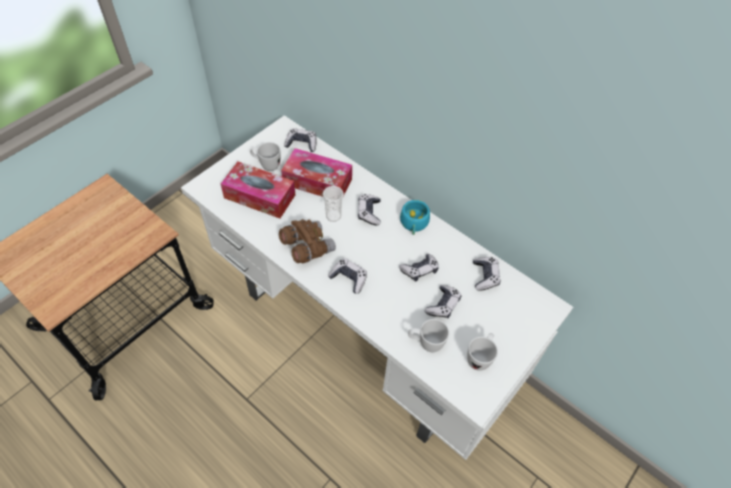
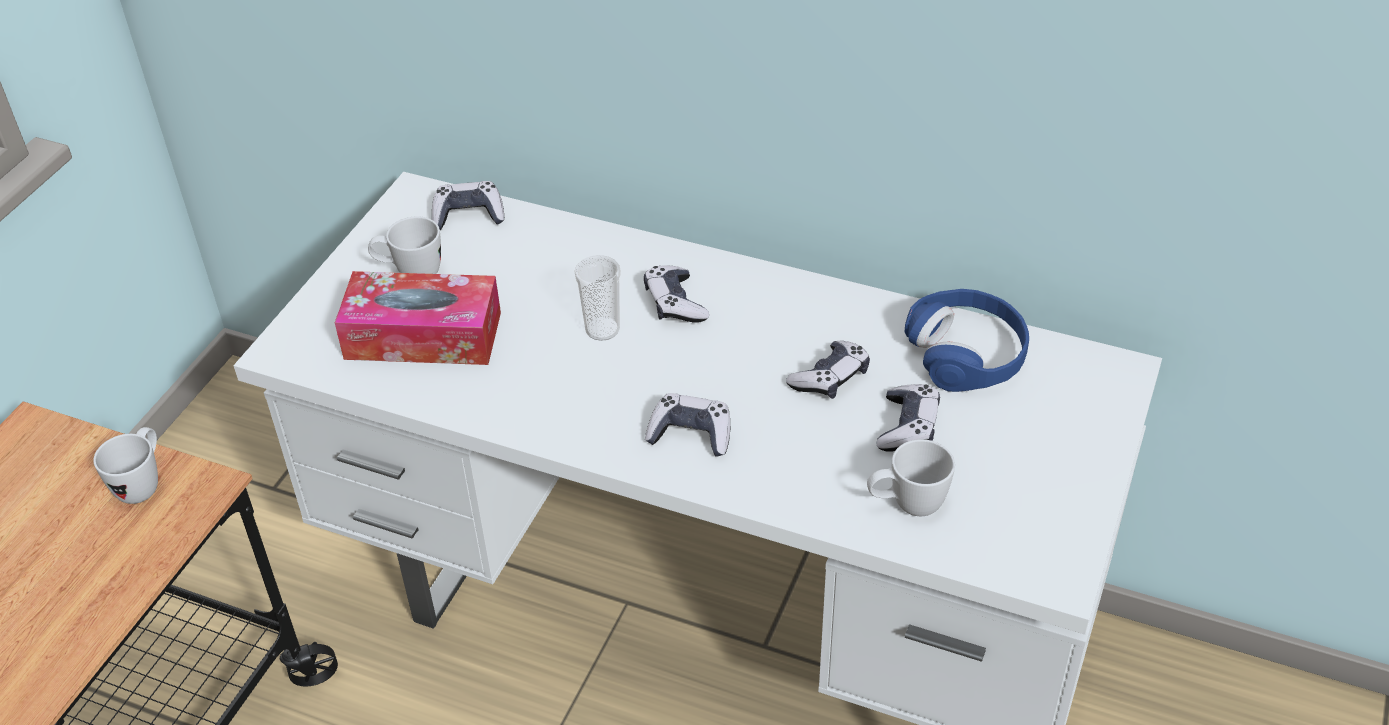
camera: 15 degrees left, 10 degrees down
(307, 247) = (573, 402): brown binoculars -> none
(317, 181) = (537, 276): tissue box -> none
(414, 224) = (778, 300): turquoise cup -> none
(480, 357) = (1026, 498): white mug -> white mug (143, 484)
(485, 276) = (967, 353): game controller -> blue headphones

